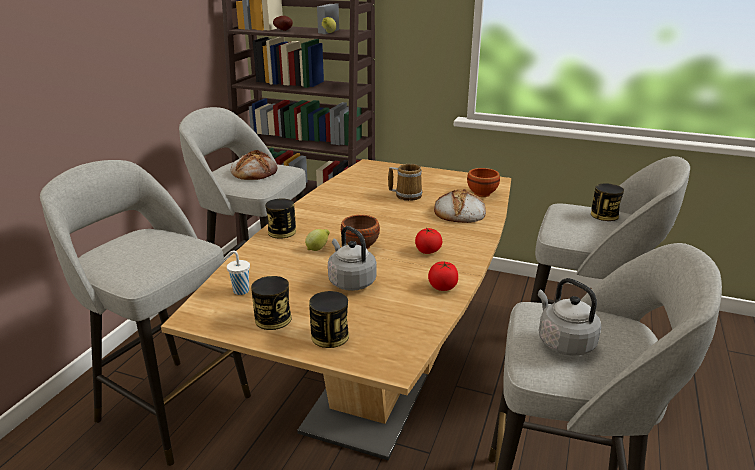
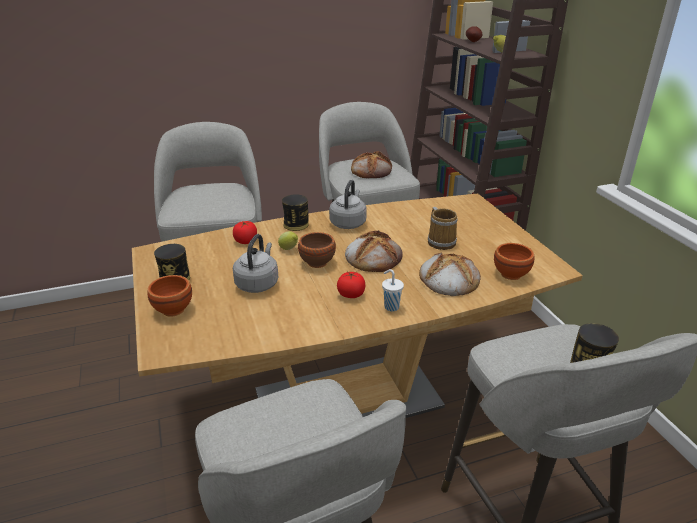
camera: 50 degrees right, 5 degrees up
(240, 291) = (197, 250): white cup -> white cup (391, 307)
(330, 336) = (174, 309): can -> brown bowl
(388, 223) = (373, 257): none -> bread
(442, 287) = (299, 326): tomato -> tomato (246, 241)
(563, 342) = (272, 427): grey kettle -> grey kettle (348, 223)

